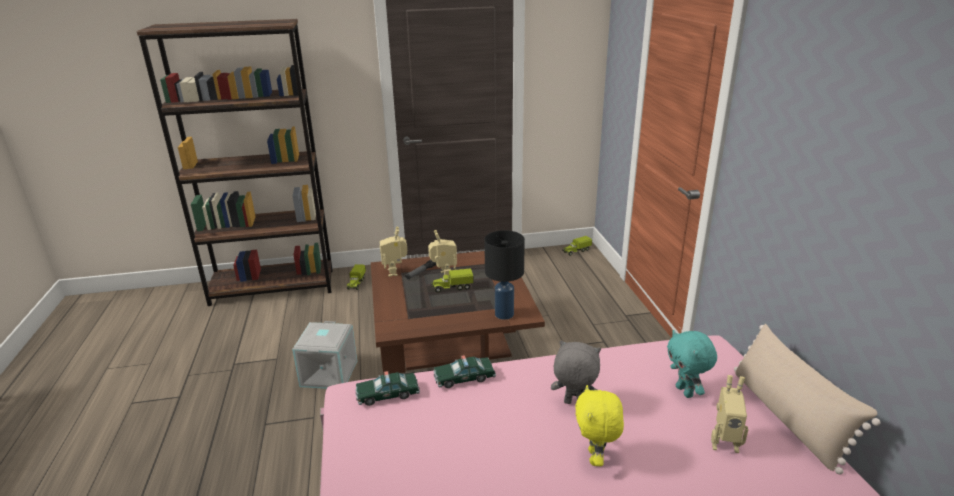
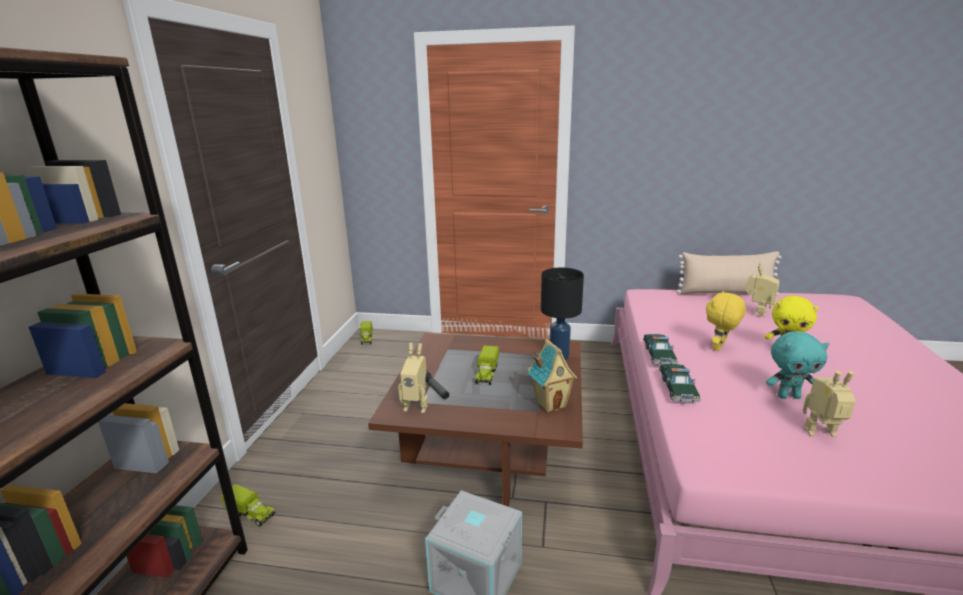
camera: 70 degrees left, 5 degrees down
(387, 394) = (707, 437): toy car -> toy car (658, 355)
(421, 321) = (551, 403): none -> toy house
(443, 275) = (453, 375): toy robot -> toy robot (822, 435)
(573, 404) = (719, 348): grey plush toy -> yellow plush toy
(685, 391) = (700, 311): turquoise plush toy -> turquoise plush toy (788, 396)

